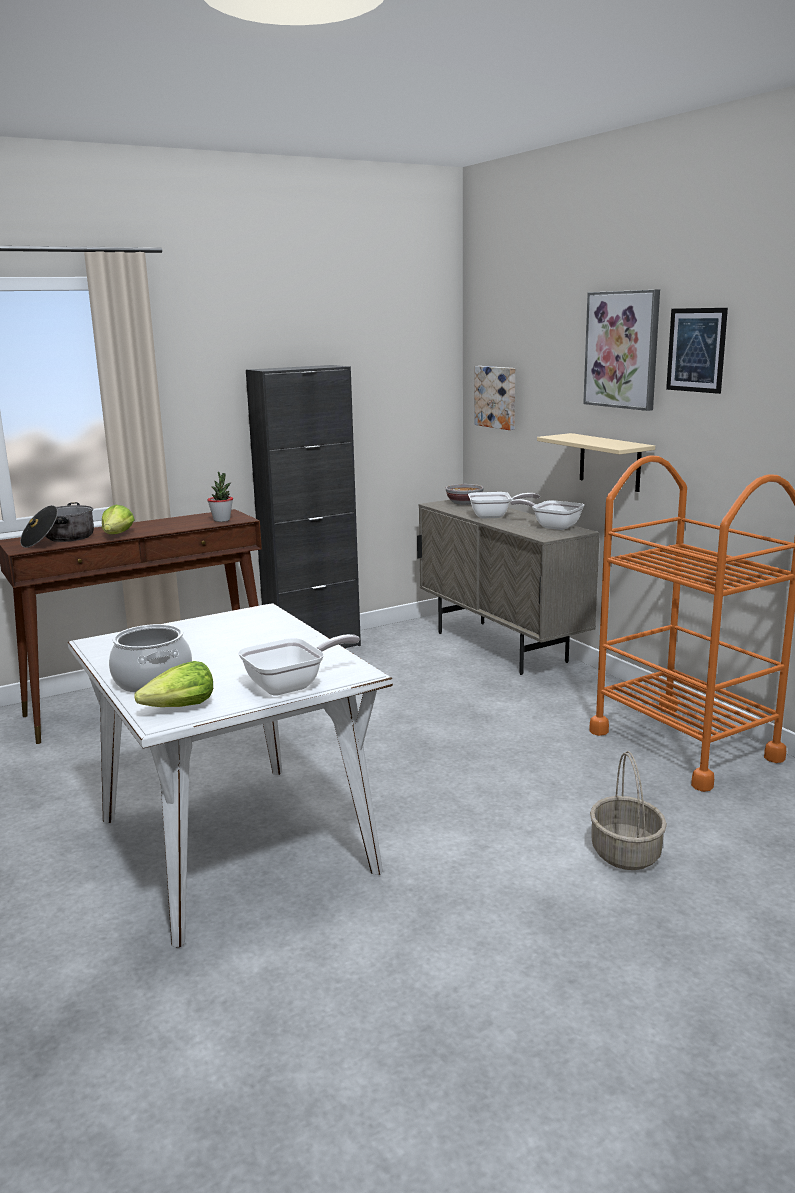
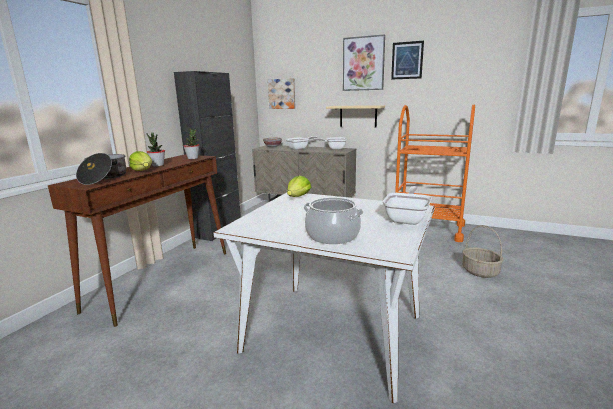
camera: 35 degrees left, 0 degrees up
(153, 527) = (158, 165): none -> potted plant
(180, 708) = (387, 243): lettuce -> lettuce (298, 197)

